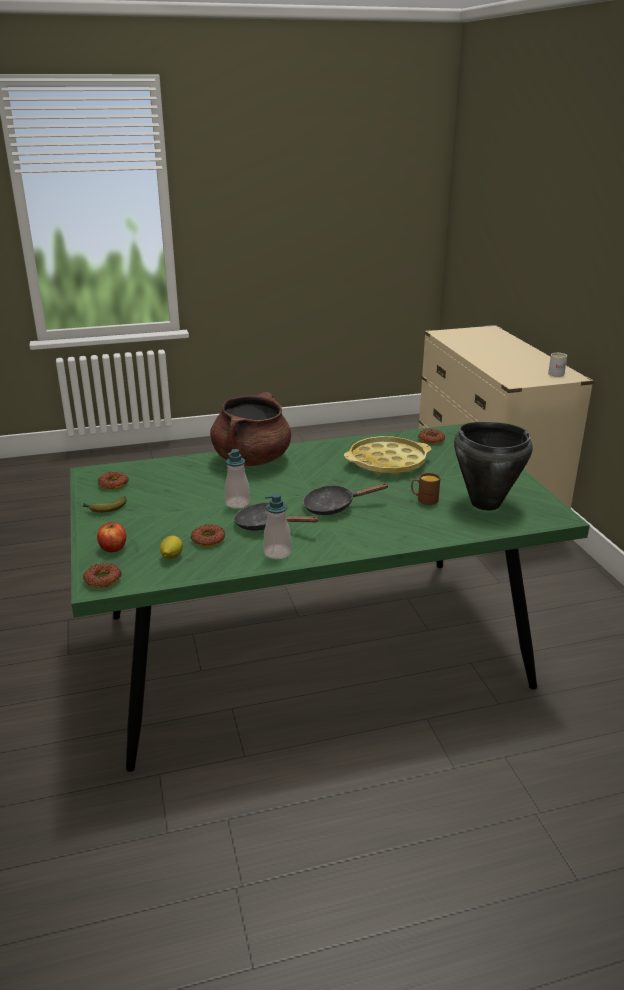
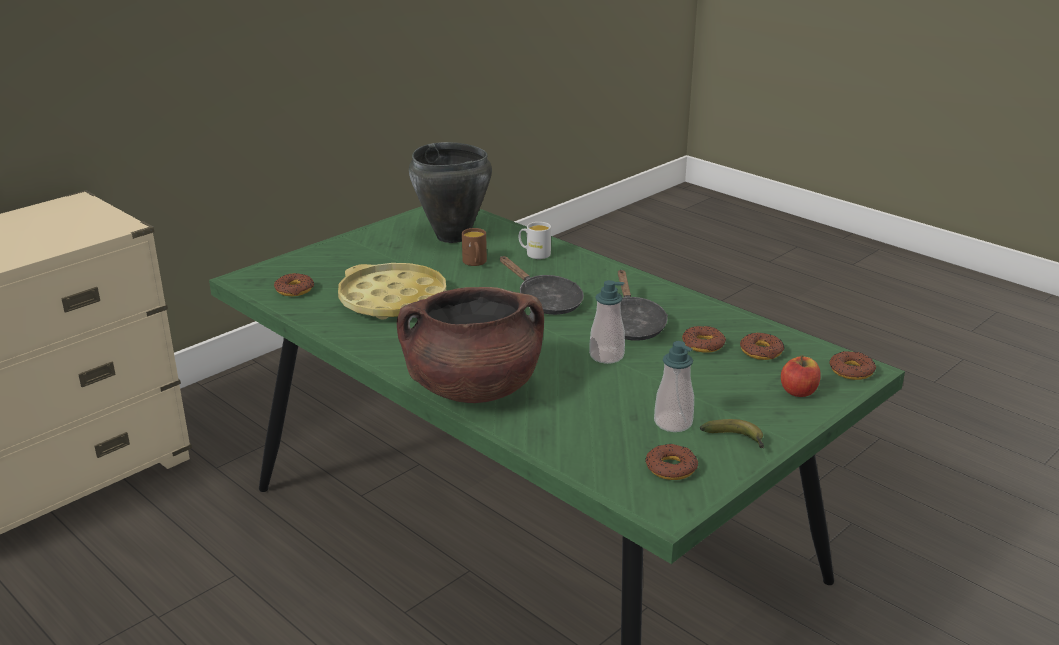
camera: 120 degrees left, 0 degrees up
(171, 557) = (761, 351): lemon -> donut
(277, 553) = (675, 303): soap dispenser -> soap dispenser (673, 423)
(558, 373) = (62, 209): white mug -> white mug (534, 254)

